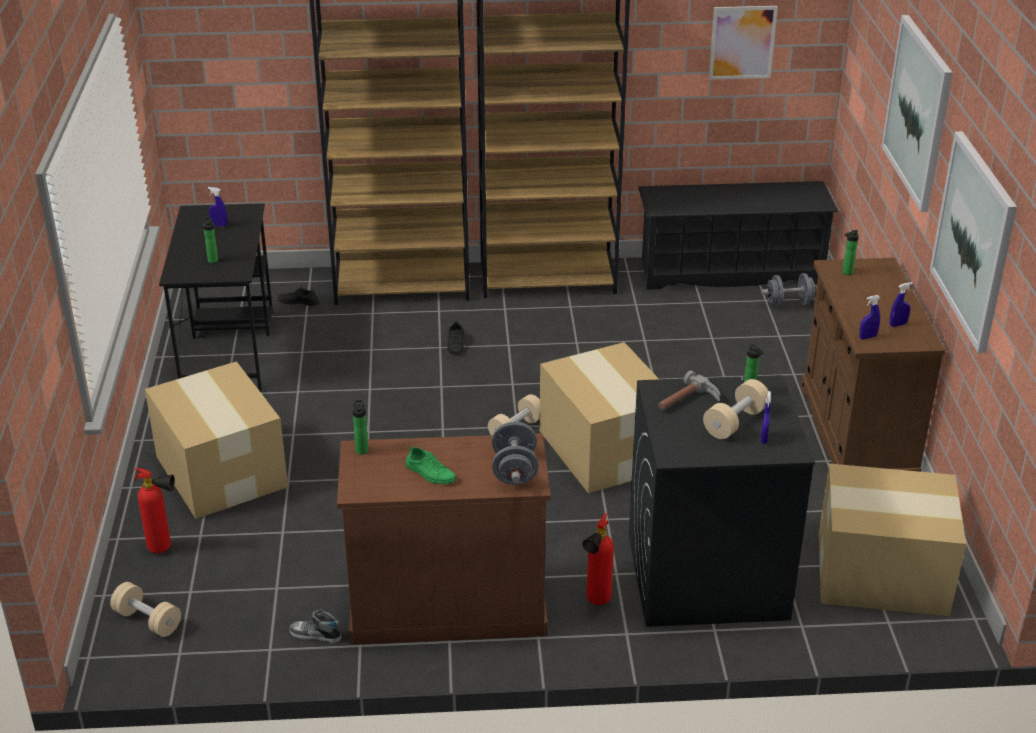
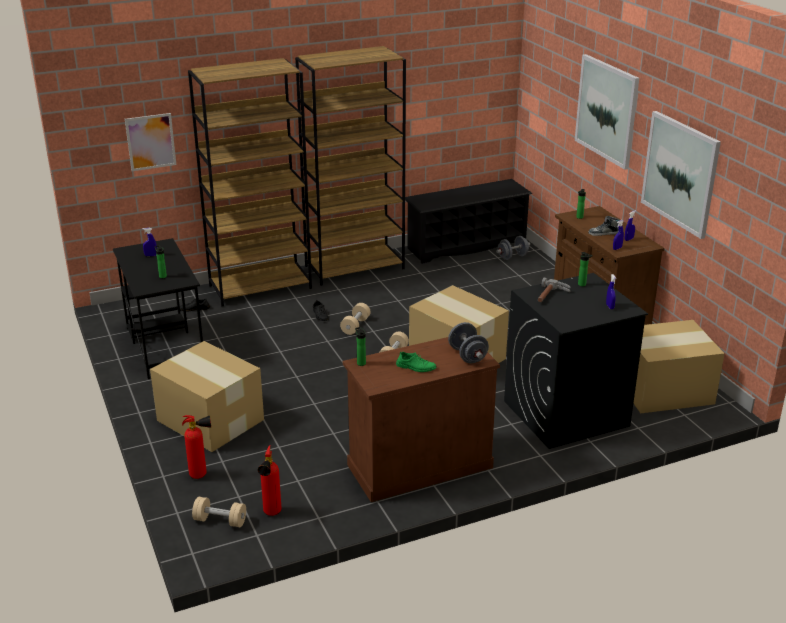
camera: 20 degrees left, 5 degrees down
(315, 635) = (343, 502): shoe -> shoe (603, 233)
(596, 603) = (510, 443): fire extinguisher -> fire extinguisher (271, 514)
(735, 422) = (586, 301): beige dumbbell -> beige dumbbell (355, 326)
(742, 42) = (460, 93): picture -> picture (150, 142)

